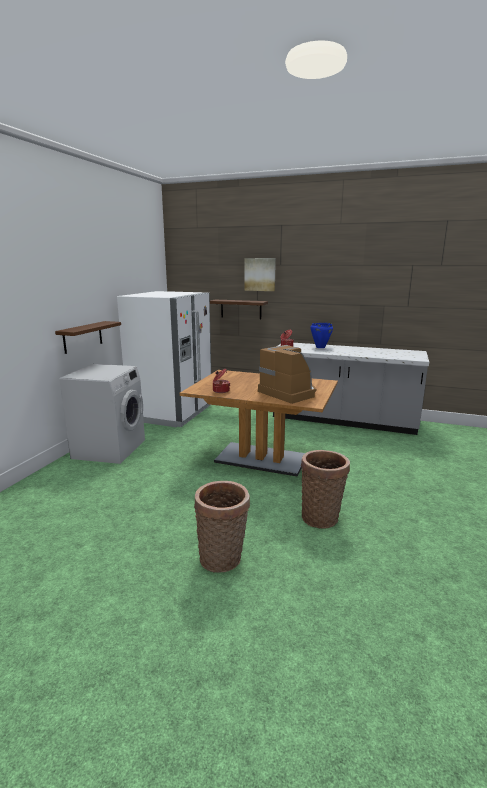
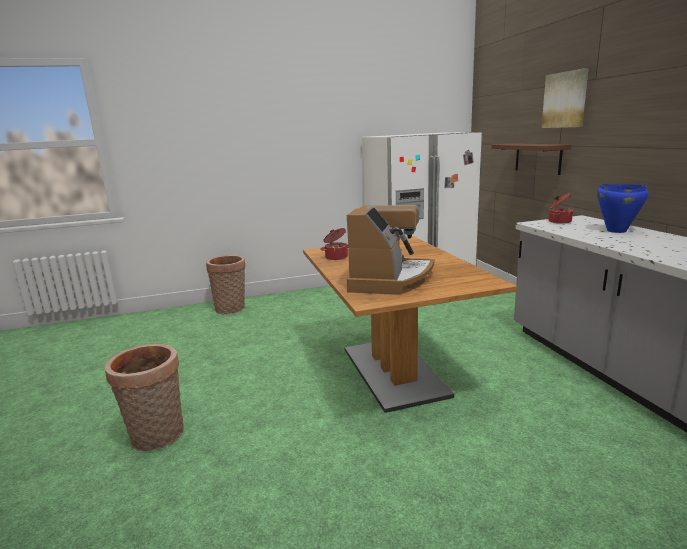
camera: 55 degrees right, 0 degrees up
(83, 337) = (307, 179): brown shelf -> none
(110, 448) = (304, 301): white washing machine -> none
(321, 517) = (300, 473): basket -> basket (232, 309)

